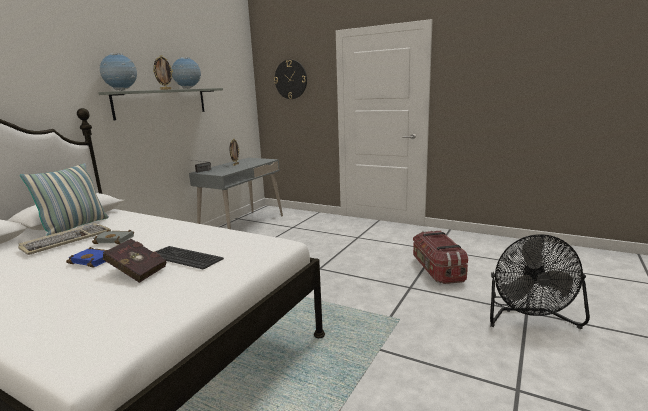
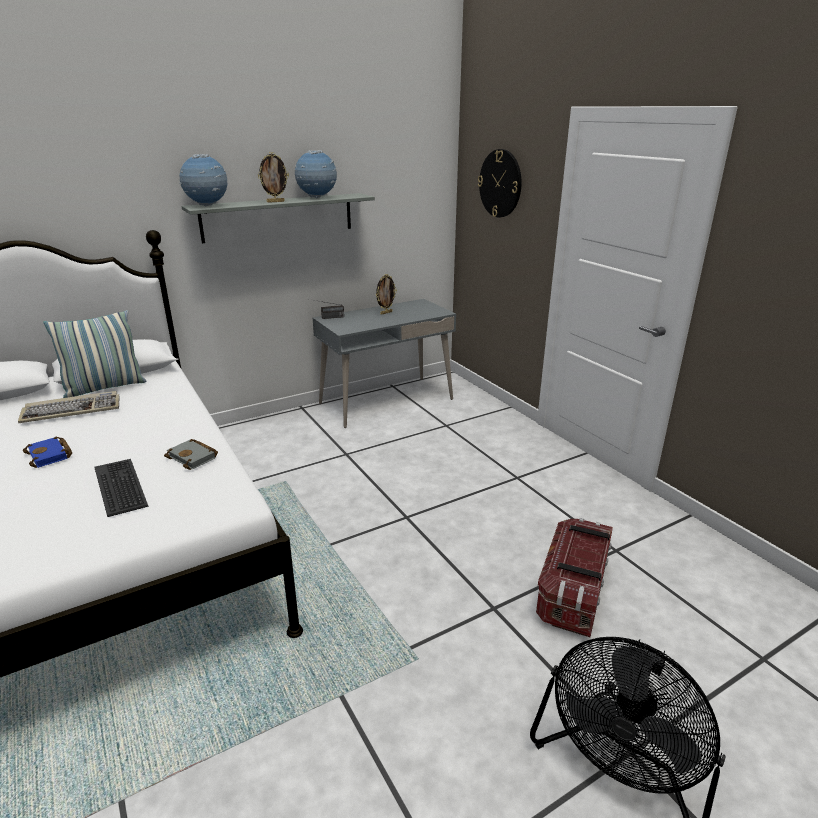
camera: 30 degrees right, 10 degrees up
(116, 239) = (107, 425): grey book -> grey book (194, 457)
(136, 271) = (58, 491): red book -> none

